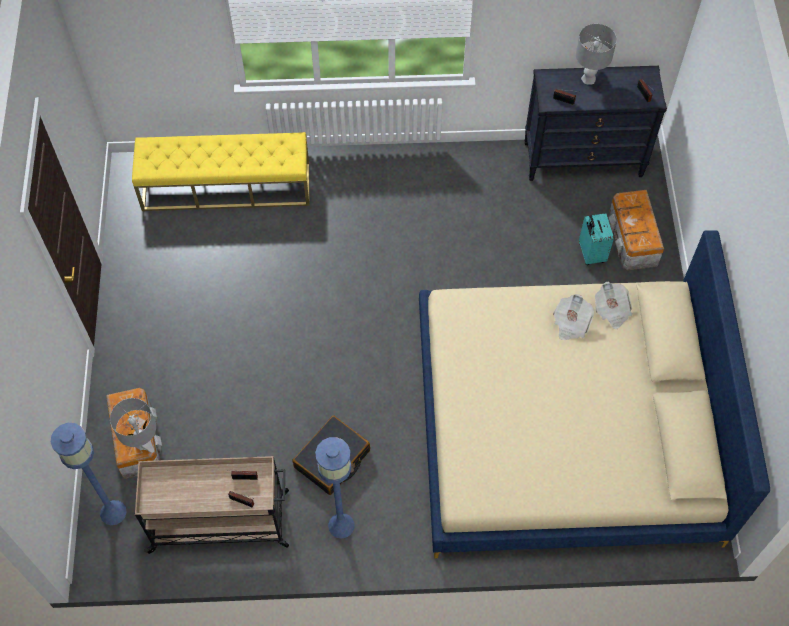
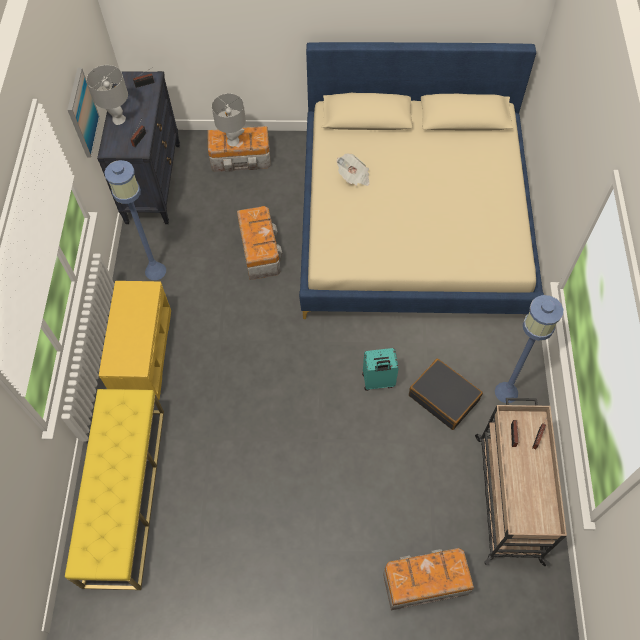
camera: 85 degrees left, 0 degrees up
(112, 512) = (504, 605): blue floor lamp -> blue floor lamp (155, 271)
(143, 443) = (450, 559): grey table lamp -> grey table lamp (233, 141)
(371, 179) = (142, 352): none -> yellow bench
(504, 269) = (260, 250): none -> storage box
(549, 29) = (82, 113): none -> picture
(590, 253) = (251, 188): turquoise suitcase -> turquoise suitcase (378, 381)
(612, 310) = (342, 149): newspaper -> none

